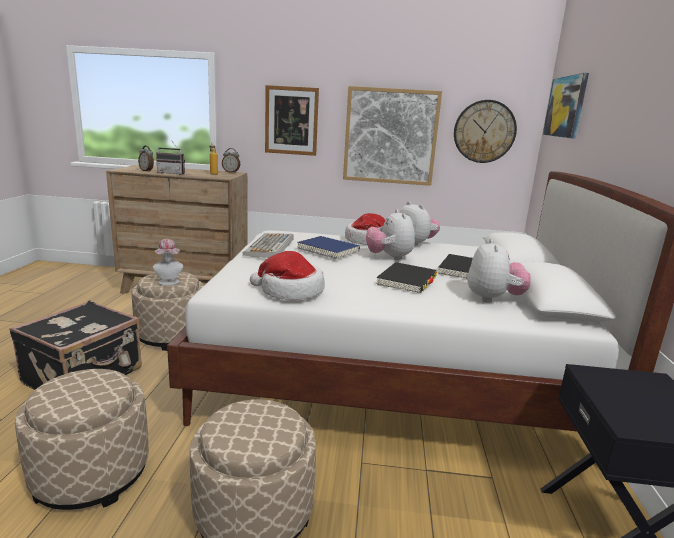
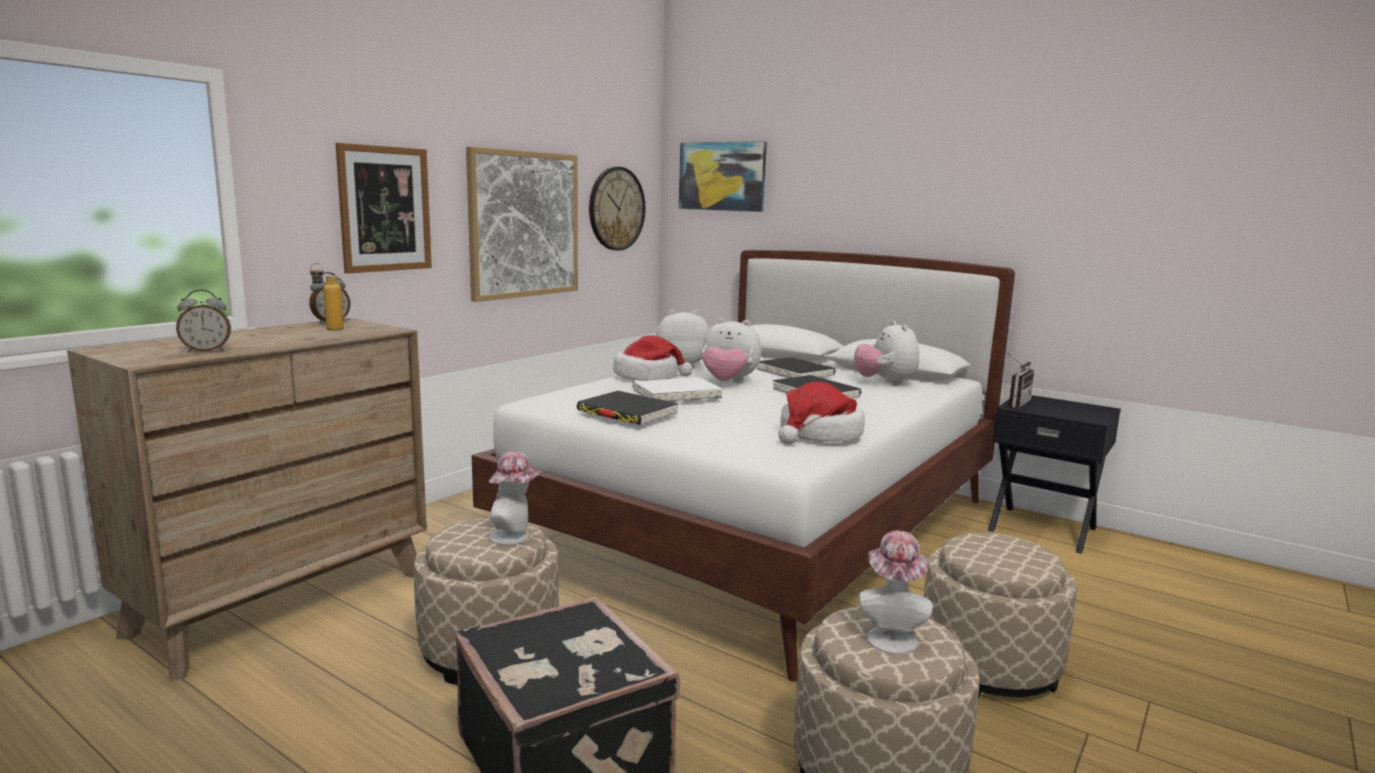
camera: 60 degrees left, 5 degrees down
(77, 389) = (891, 636): none -> hat
(173, 173) = (278, 343): radio -> radio (1014, 403)
(270, 247) = (627, 413): keyboard -> black book
(328, 250) = (676, 394): blue book -> white book
(493, 299) = (885, 383): plush toy -> plush toy turned 135 degrees counterclockwise

